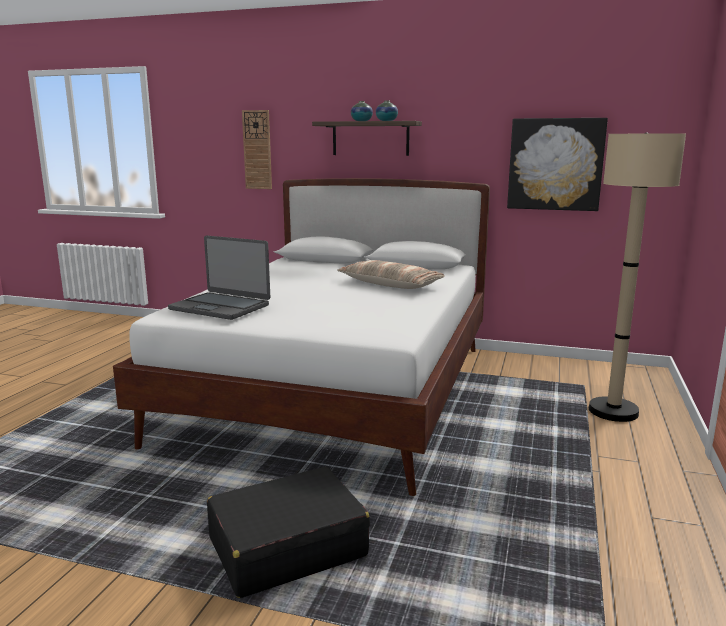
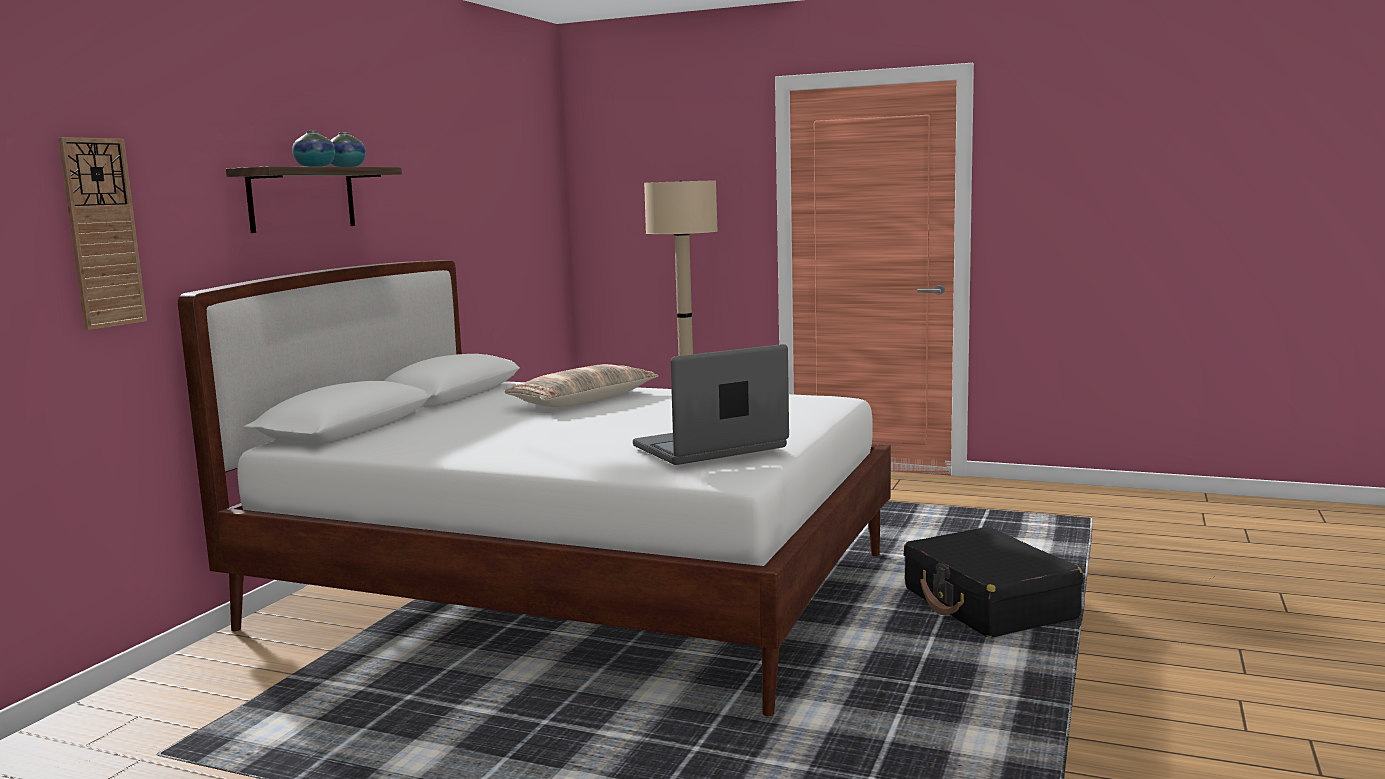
camera: 85 degrees left, 5 degrees down
(220, 307) = (711, 447): laptop -> laptop turned 150 degrees counterclockwise
(555, 164) = (487, 226): picture -> none

